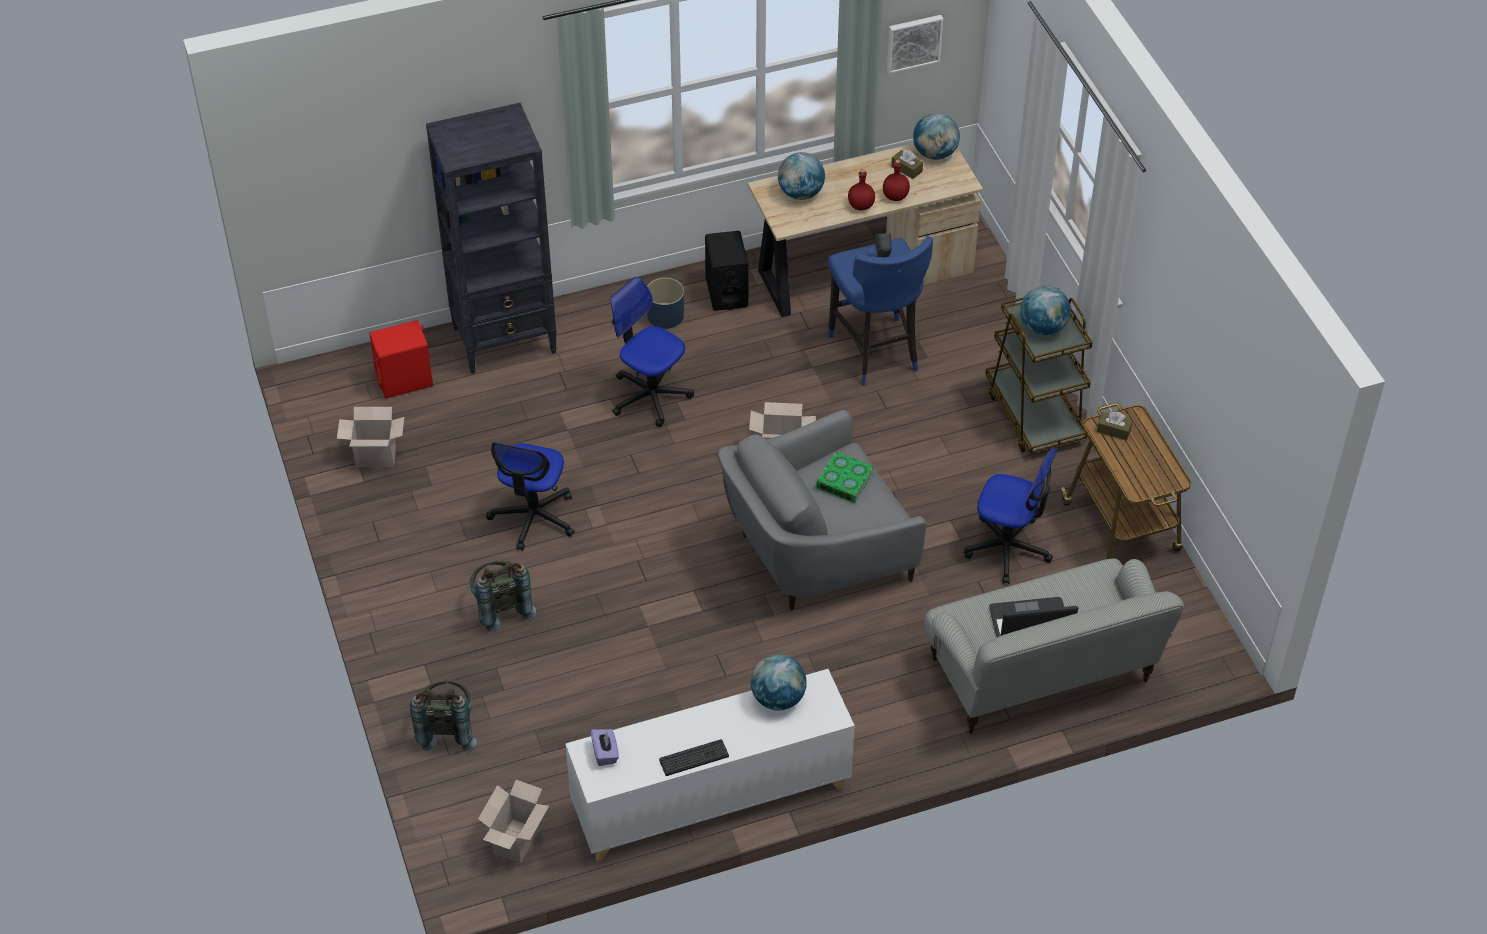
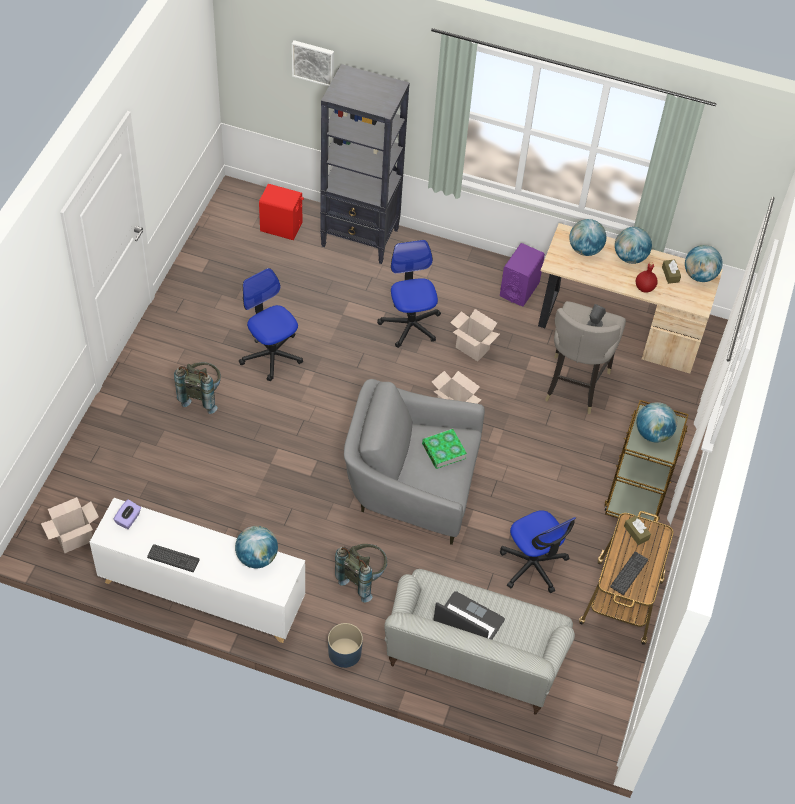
camera: 35 degrees right, 5 degrees up
(374, 458) = (220, 262): cardboard box -> cardboard box (471, 348)
(447, 729) = (103, 446): grey backpack -> grey backpack (362, 578)
(533, 517) = (271, 355): office chair -> office chair turned 90 degrees clockwise
(665, 316) = (467, 281): blue planter -> blue planter (344, 653)
(726, 292) = (519, 289): black speaker -> purple speaker
(851, 175) = (630, 257): none -> globe
(861, 206) = (615, 280): red bottle -> none
(876, 352) = (574, 385): blue stool -> grey stool
(913, 42) = (718, 188): picture -> picture (313, 62)
(1144, 471) = (629, 573): none -> keyboard

